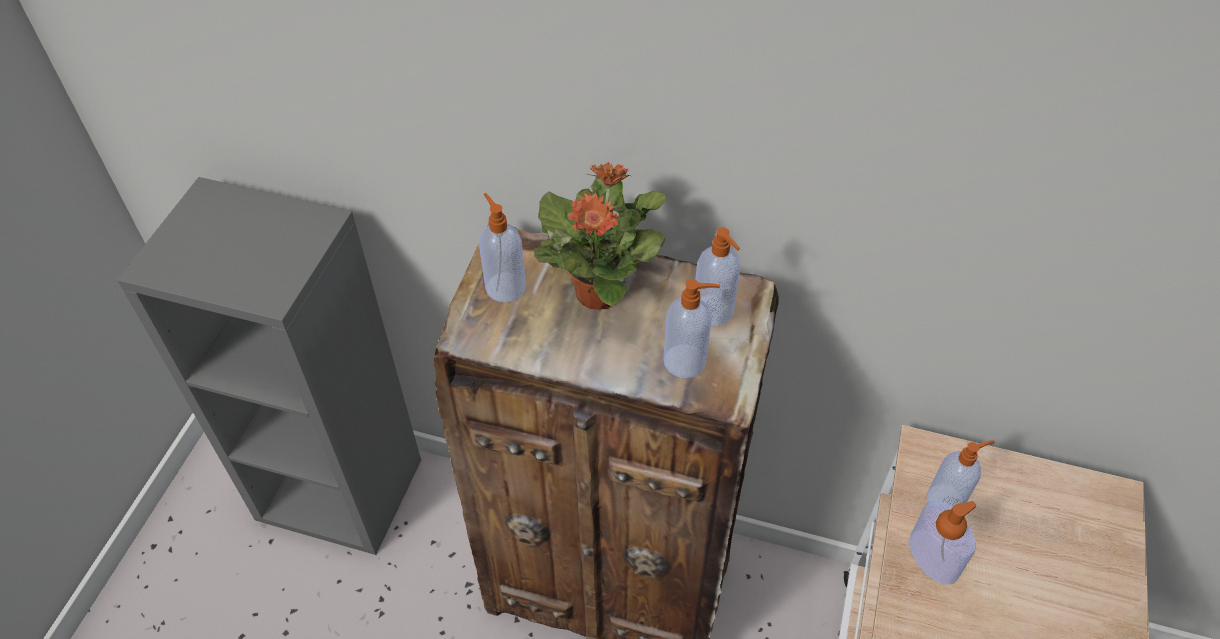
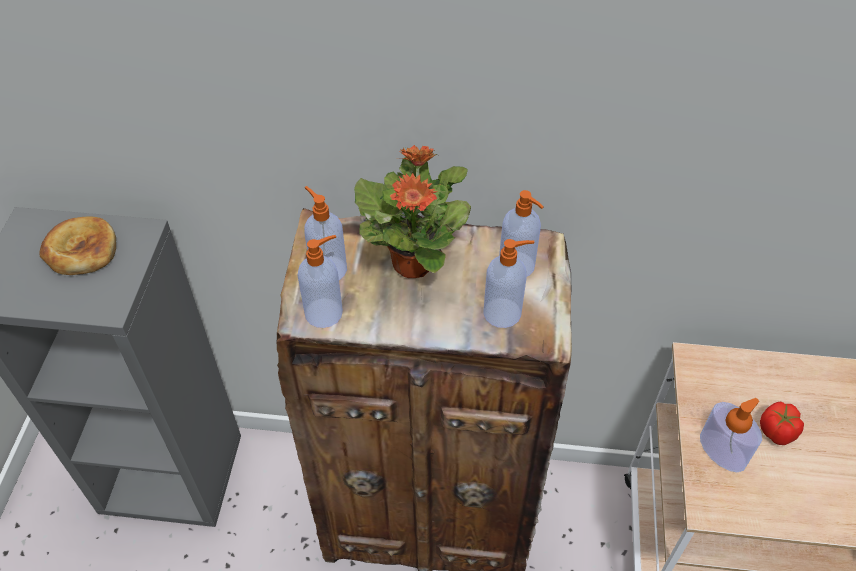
camera: 10 degrees left, 0 degrees up
(256, 231) = (81, 250): none -> bread
(946, 500) = (722, 400): soap dispenser -> soap dispenser (325, 312)
(1003, 545) = (776, 431): none -> tomato

